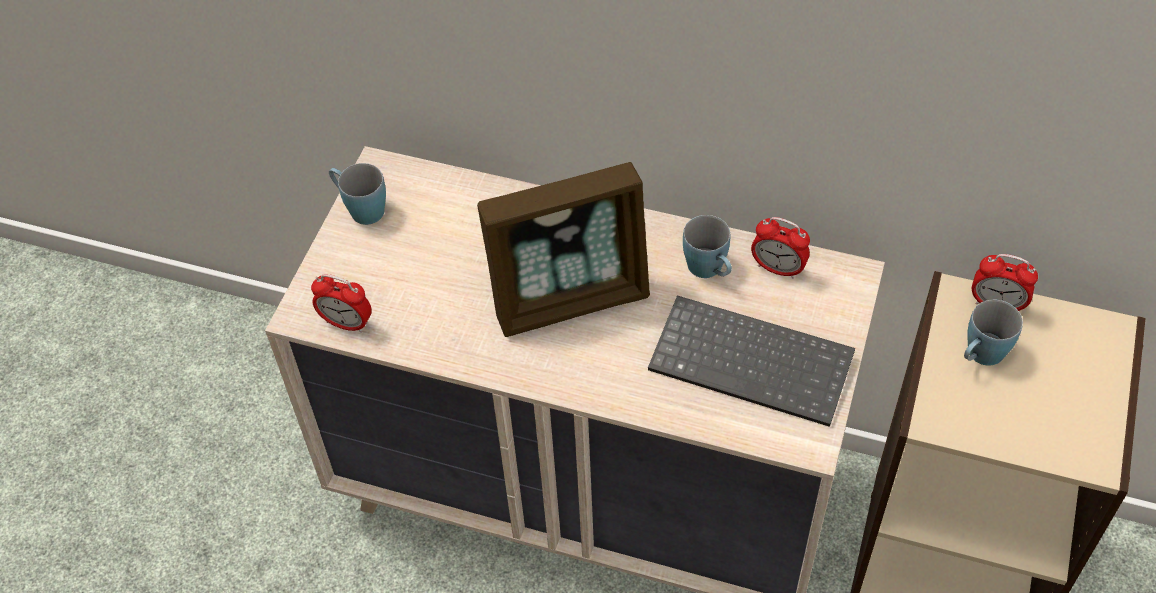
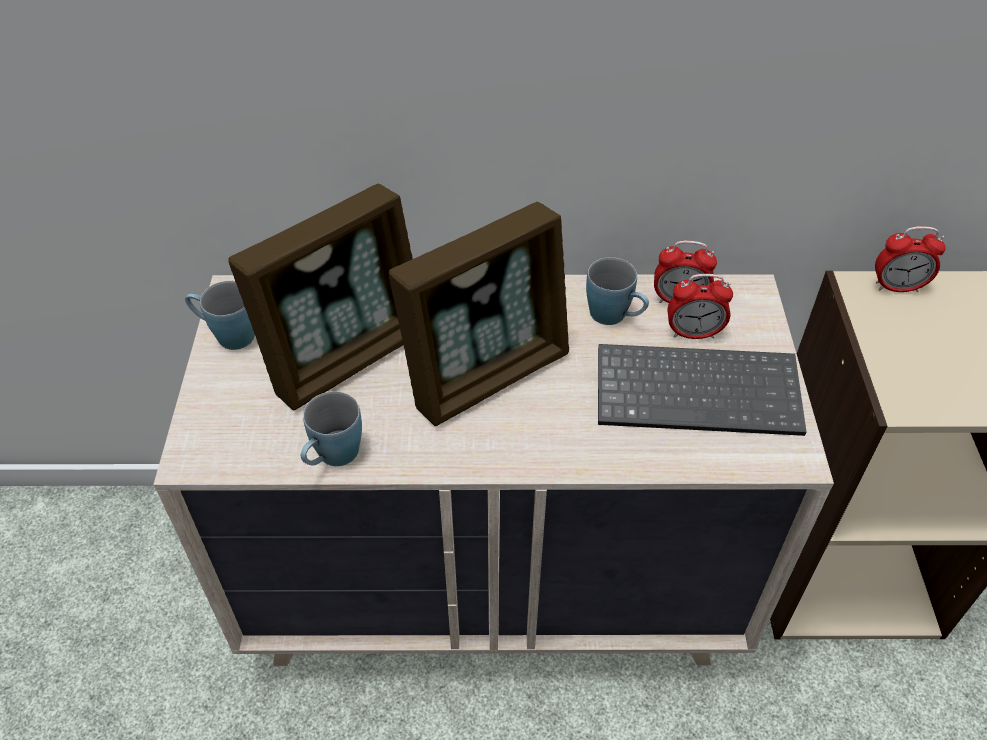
camera: 20 degrees left, 5 degrees down
(347, 323) = (249, 454): alarm clock -> alarm clock (693, 333)
(455, 253) = (347, 356): none -> picture frame
(980, 356) = (910, 335): blue mug -> blue mug (332, 458)

